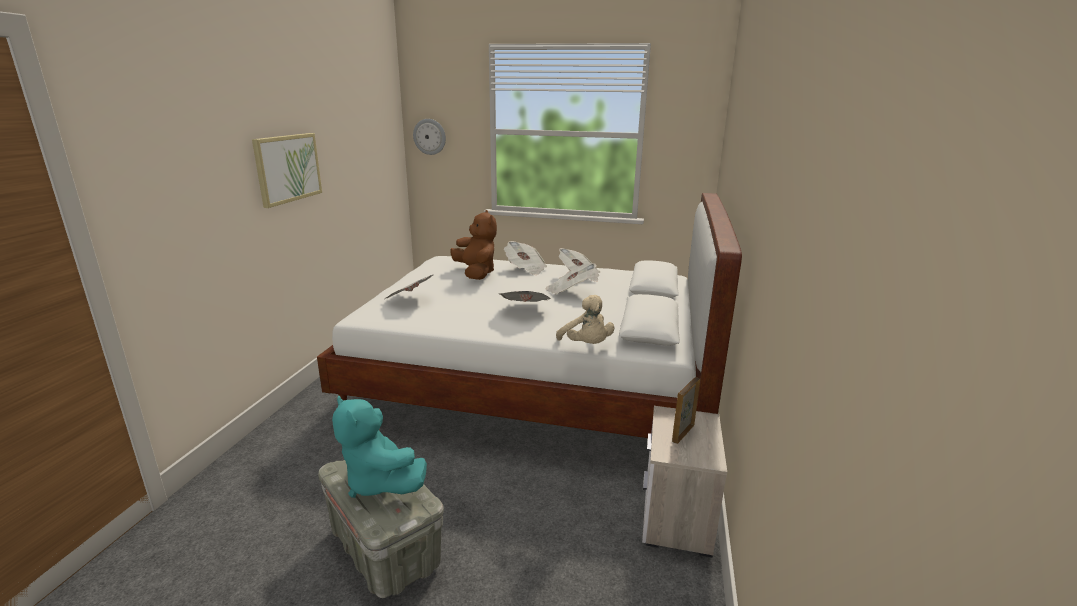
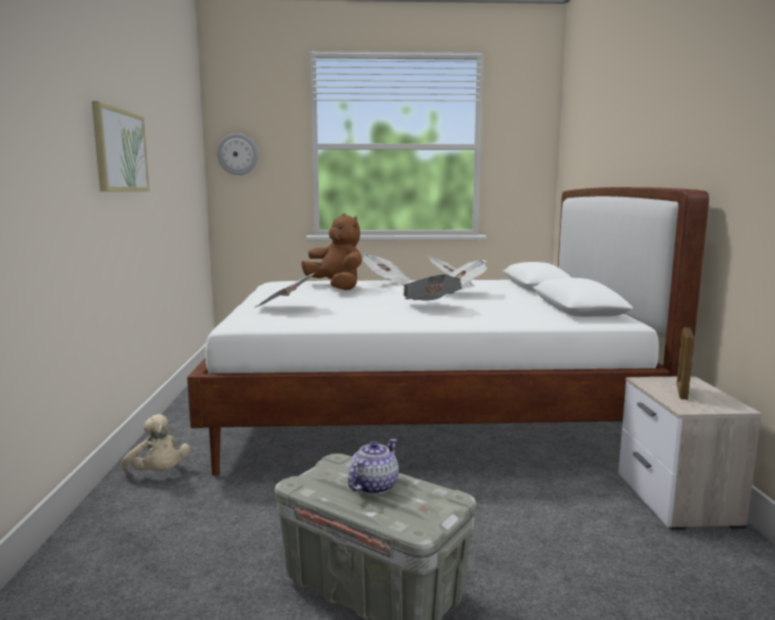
camera: 15 degrees left, 10 degrees down
(380, 482) = (373, 486): turquoise plush toy -> teapot
(586, 345) = (534, 322): beige plush toy -> beige plush toy (159, 474)

